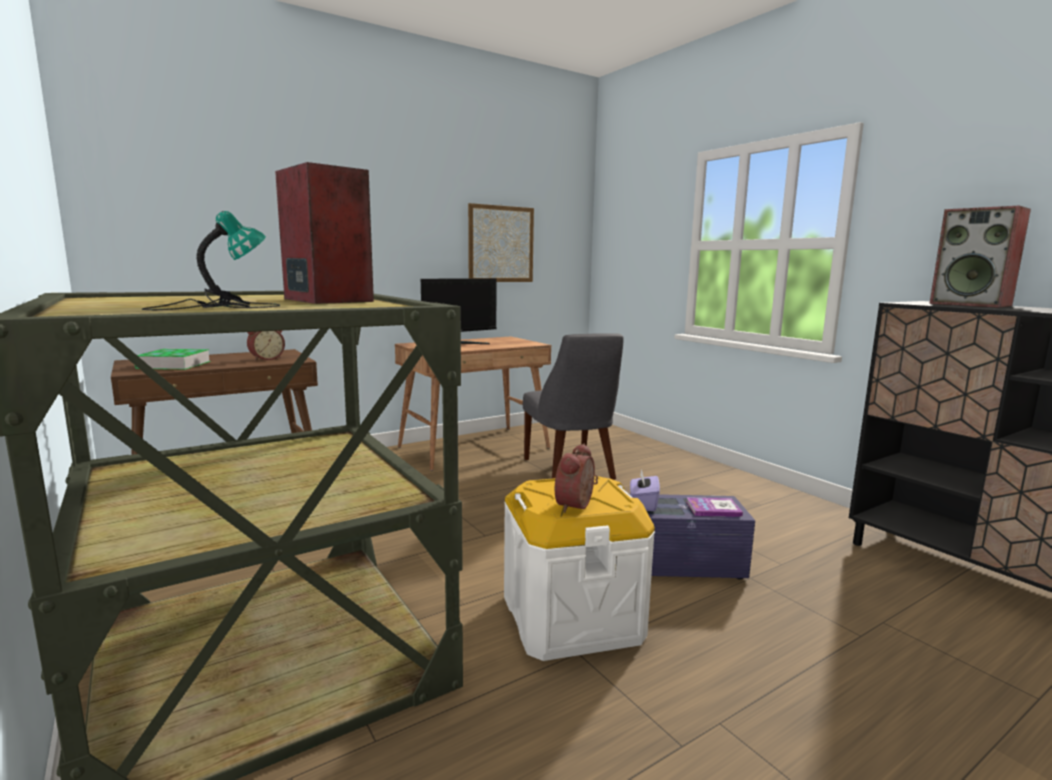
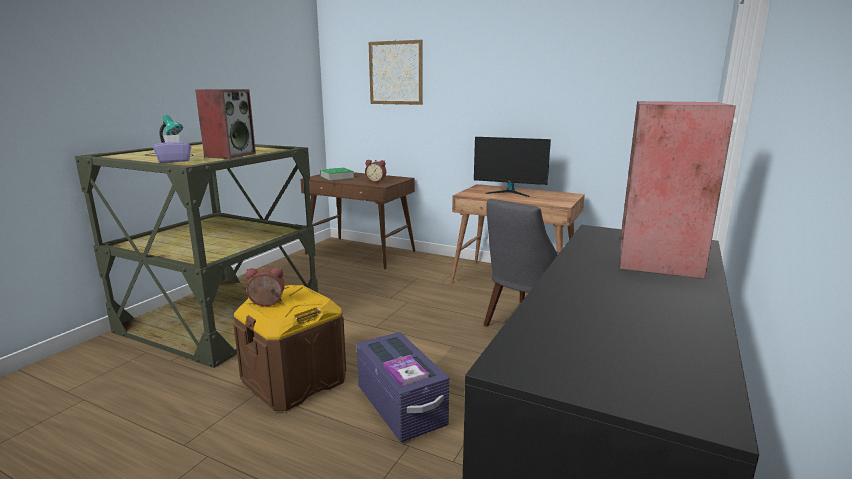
camera: 60 degrees right, 5 degrees up
(501, 243) = (587, 105): picture -> picture (395, 72)
(571, 617) = (294, 380): white storage box -> brown storage box
(643, 504) = (386, 343): purple tissue box -> purple tissue box (174, 161)

